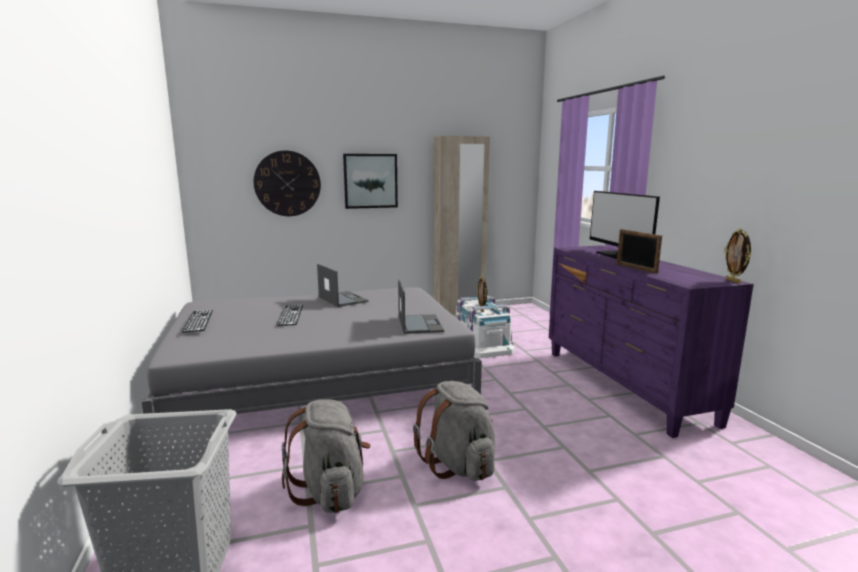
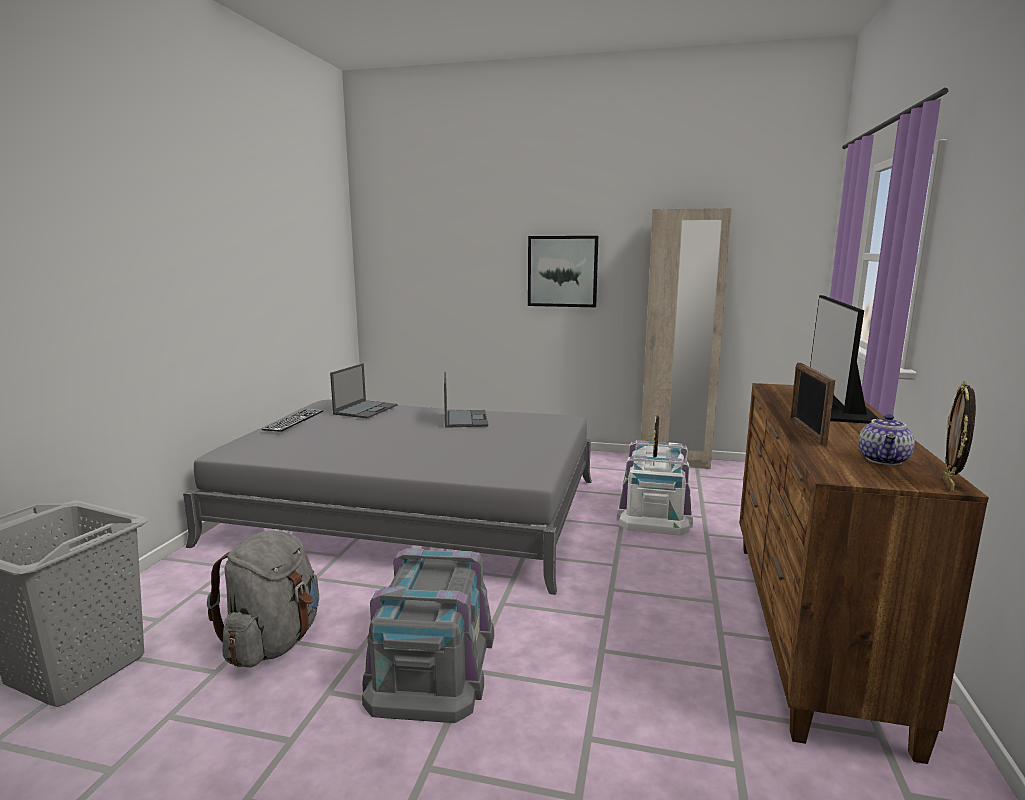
camera: 30 degrees right, 0 degrees up
(287, 183) = (462, 272): wall clock -> none
(290, 315) = (383, 428): keyboard -> none
(419, 324) = (499, 465): laptop -> laptop (366, 409)
(458, 465) = (431, 662): grey backpack -> grey storage box
(624, 386) = (809, 629): purple dresser -> brown dresser
(691, 275) = (884, 460): none -> teapot

